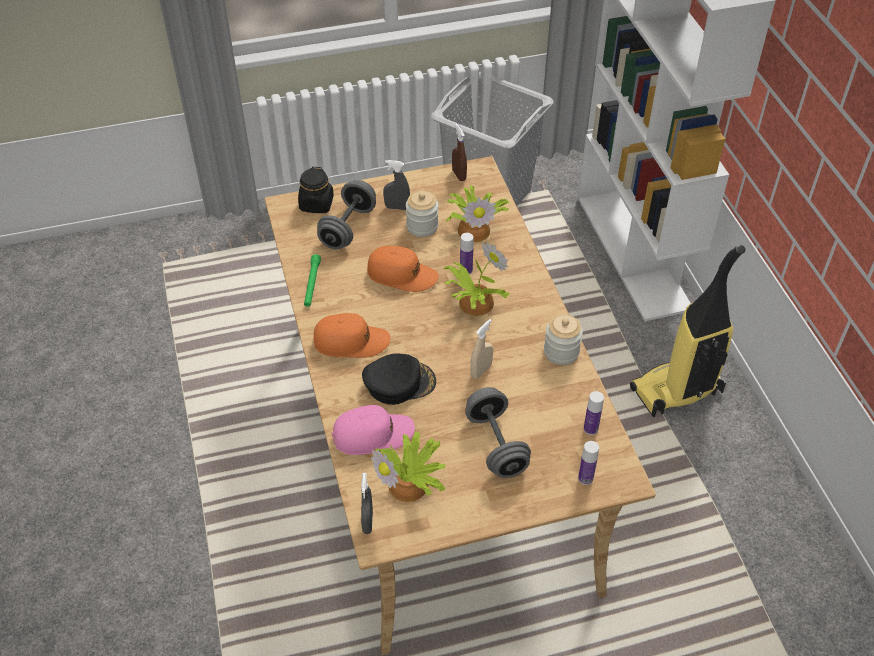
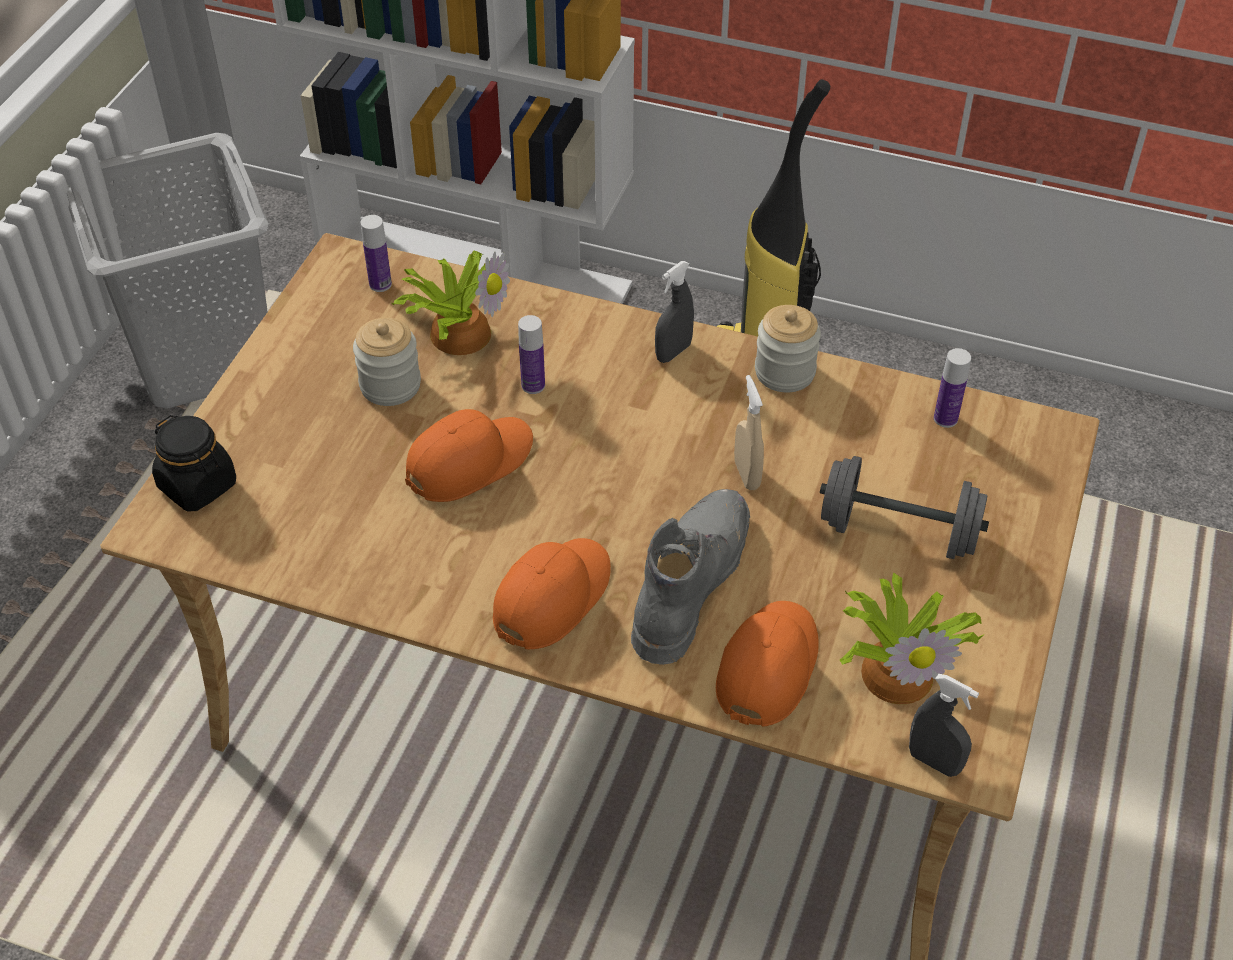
camera: 55 degrees left, 0 degrees up
(312, 284) = (376, 583): green flashlight -> none
(348, 228) = (297, 474): grey dumbbell -> none
(373, 434) = (767, 667): pink cap -> orange cap
(397, 207) = (317, 392): grey spray bottle -> grey spray bottle (673, 352)
(399, 382) = (689, 581): black cap -> grey boot
(459, 175) = (326, 287): brown spray bottle -> none
(474, 303) = (607, 412): potted plant -> none
(585, 478) = (1026, 470): bottle -> bottle (380, 284)

